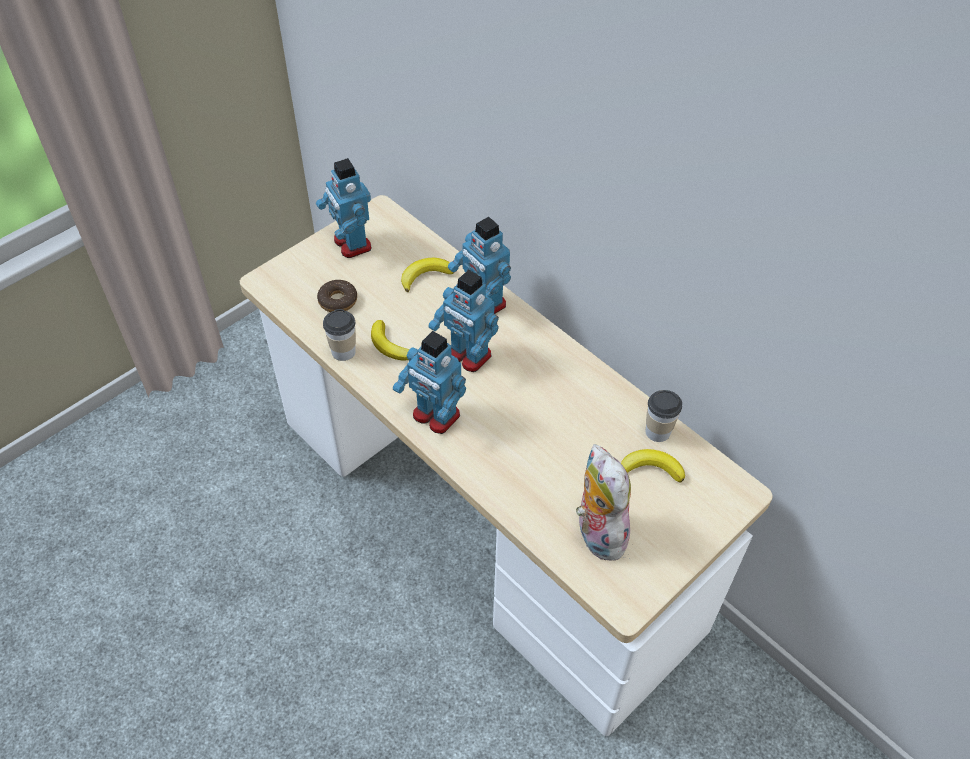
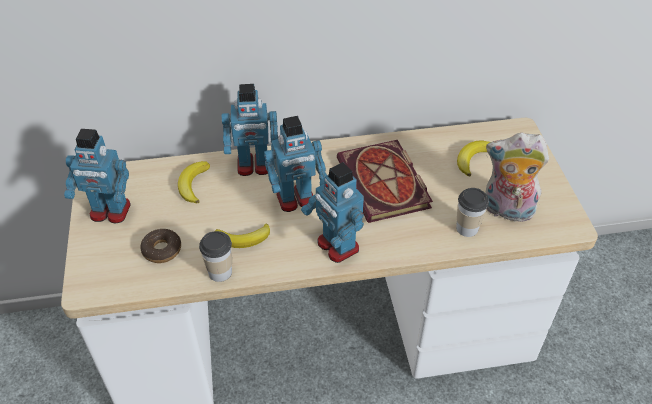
camera: 55 degrees left, 5 degrees down
(435, 416) = (337, 246): toy robot -> toy robot turned 75 degrees clockwise
(546, 413) = (386, 185): none -> book
(658, 431) = (445, 140): cup -> cup (467, 228)

